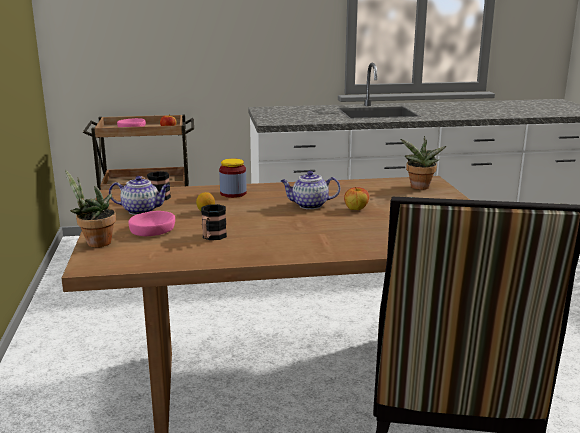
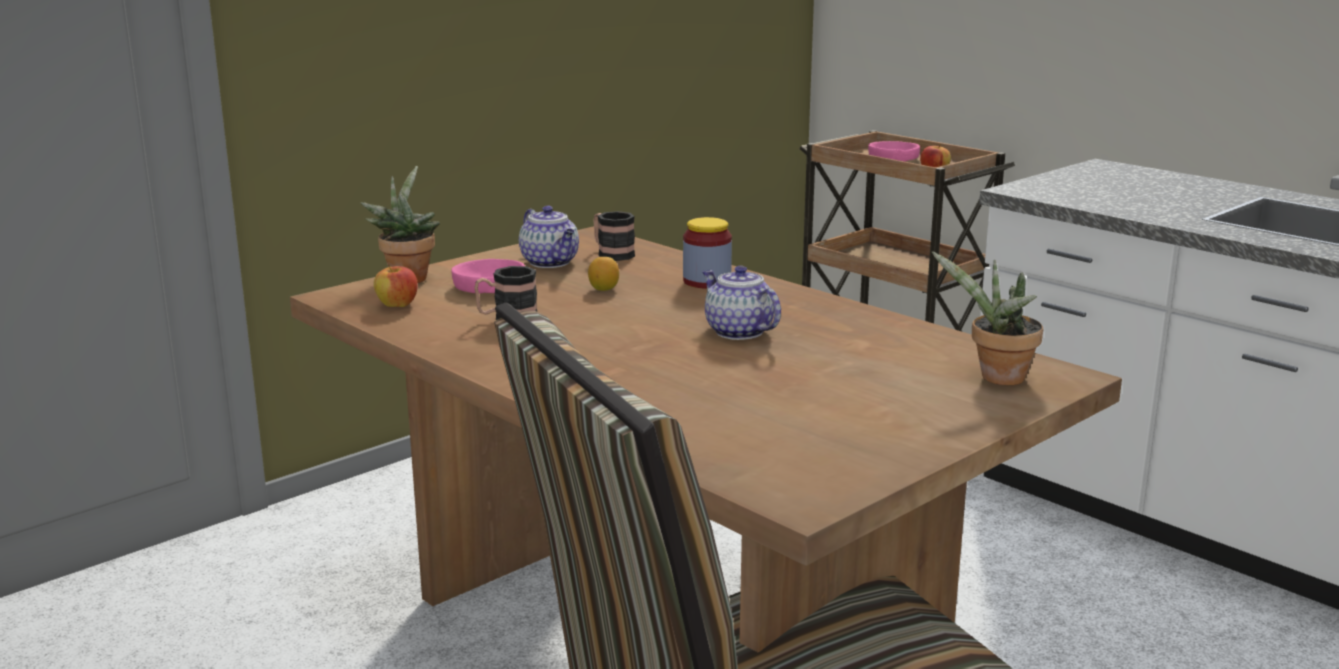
camera: 55 degrees right, 0 degrees up
(356, 209) = (777, 362): apple -> apple (397, 305)

